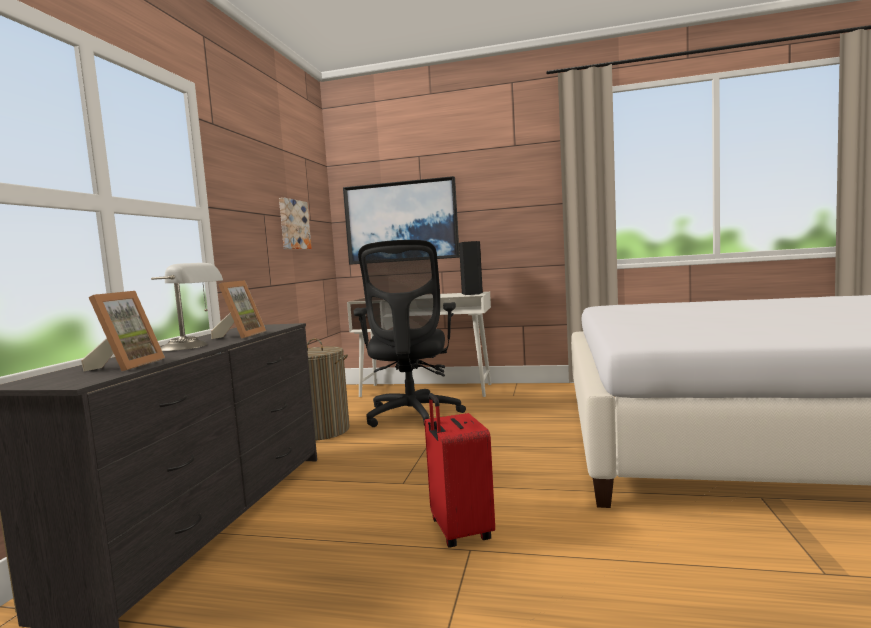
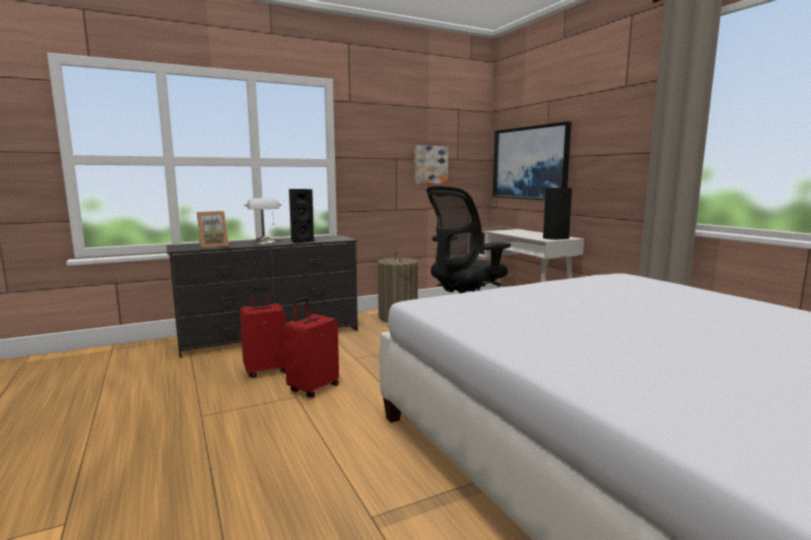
camera: 50 degrees right, 5 degrees up
(240, 335) = (301, 241): picture frame -> black speaker
(342, 553) = (266, 370): none -> red suitcase

